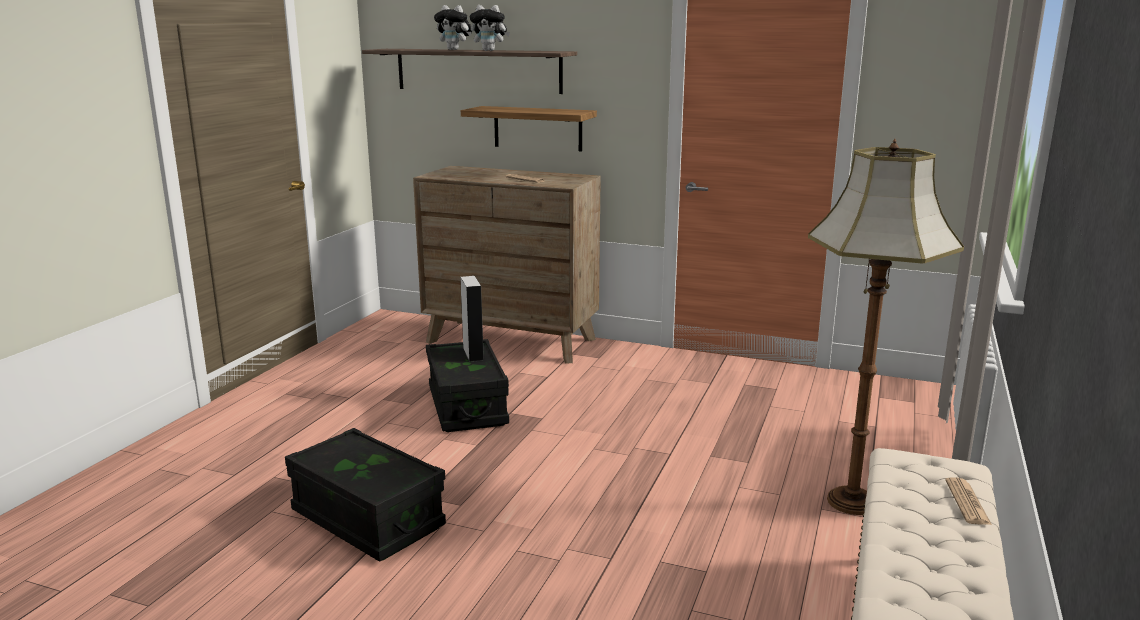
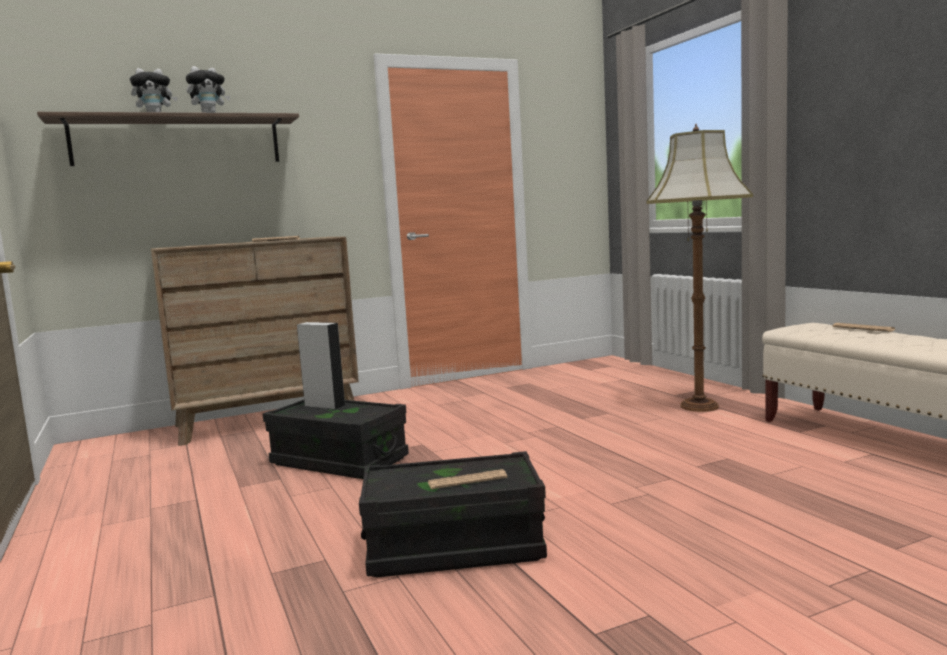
camera: 45 degrees left, 10 degrees down
(365, 474) = (467, 480): none -> newspaper
(537, 128) = (254, 198): shelf -> none

